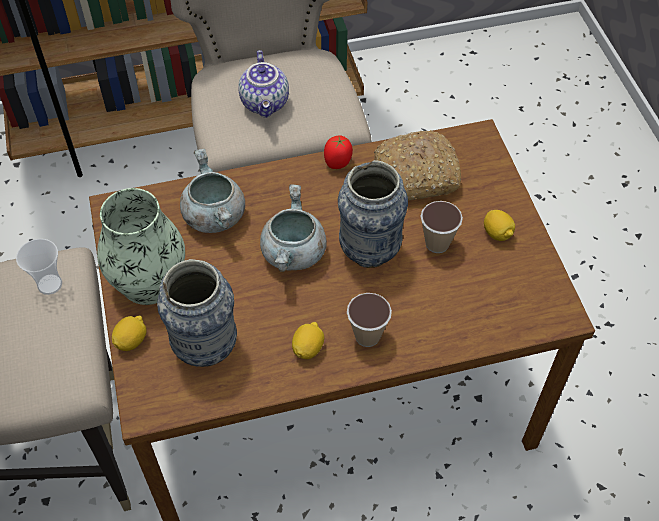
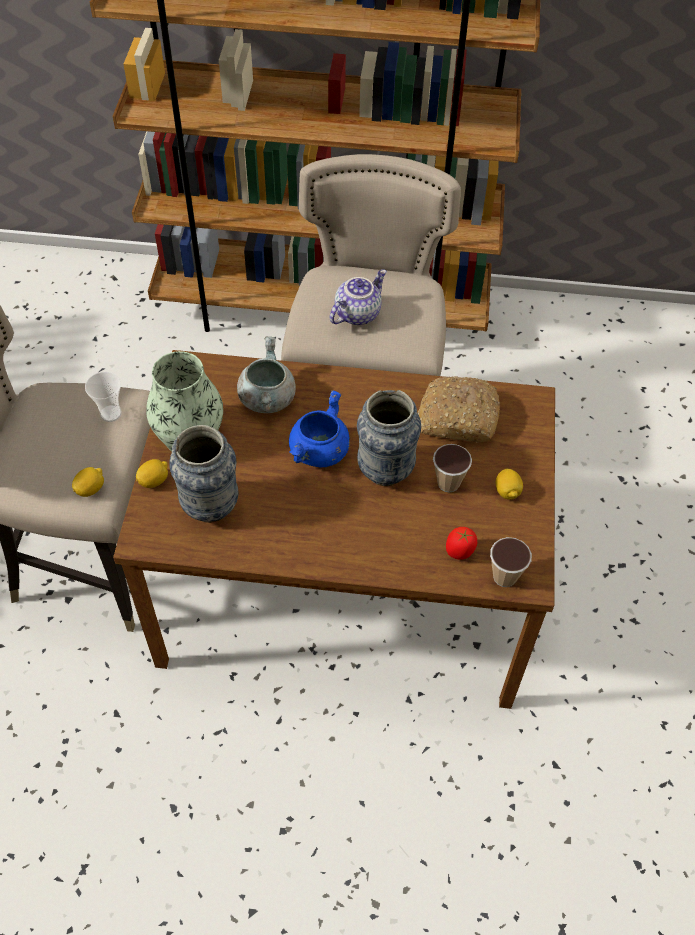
camera: 20 degrees right, 0 degrees up
(266, 103) = (357, 313): teapot -> teapot turned 150 degrees counterclockwise
(294, 254) = (319, 452): grey cooking pot -> blue cooking pot
(308, 348) = (294, 535): lemon -> lemon (90, 489)
(338, 163) = (394, 385): tomato -> tomato (460, 552)
(367, 336) = (349, 542): cup -> cup (504, 577)

